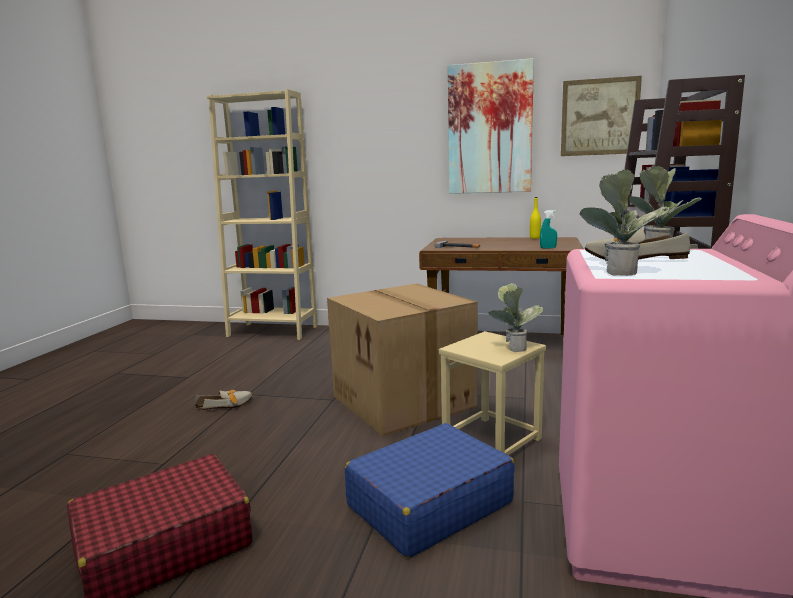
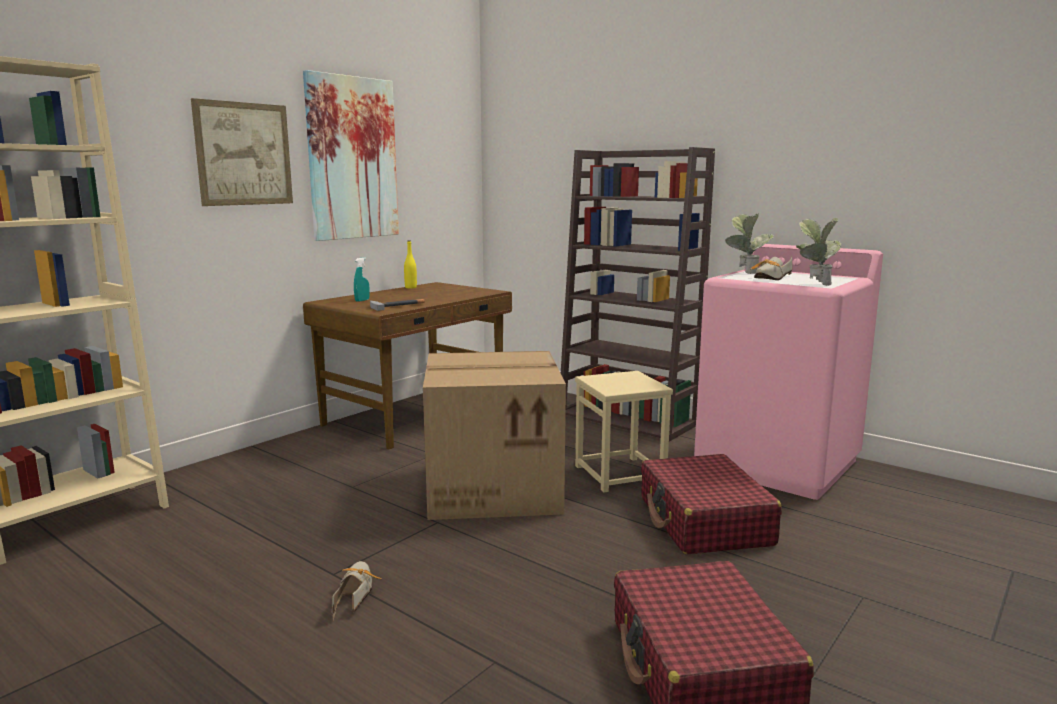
camera: 65 degrees left, 0 degrees up
(428, 504) = (704, 521): blue suitcase -> red suitcase
(513, 347) = (633, 378): potted plant -> none
(548, 248) = (476, 293): turquoise spray bottle -> turquoise spray bottle (362, 300)
(599, 117) = (444, 154): picture -> picture (244, 154)

